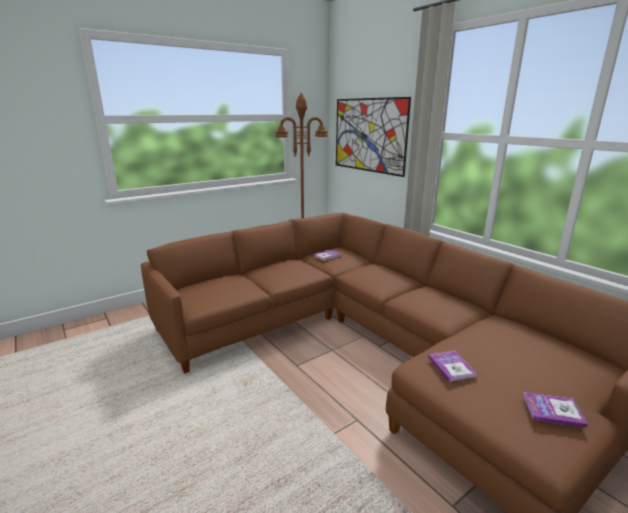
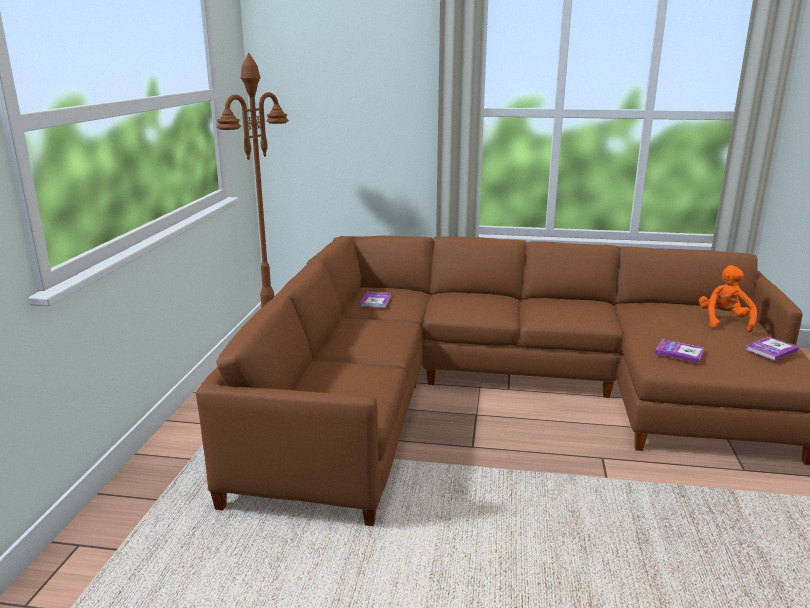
camera: 45 degrees left, 0 degrees up
(369, 135) = (344, 116): picture -> none
(556, 366) = (724, 321): none -> orange plush toy

